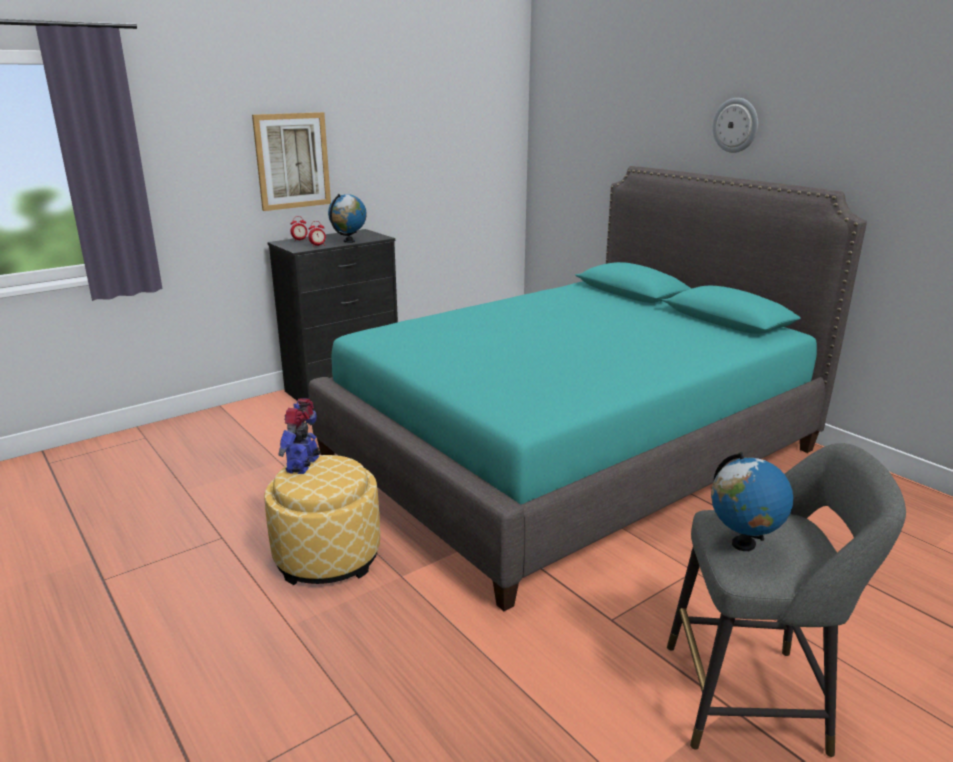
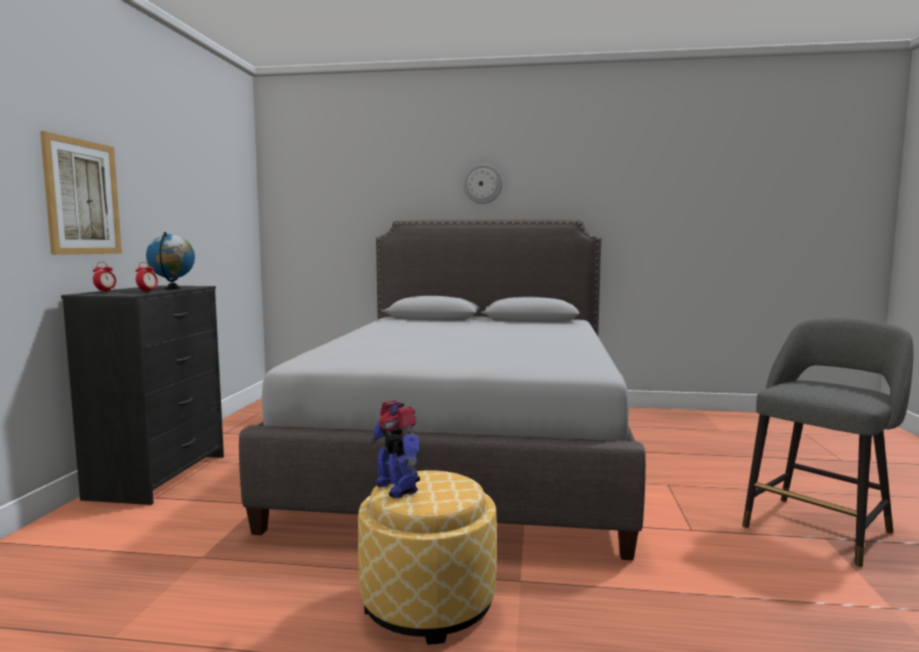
camera: 45 degrees left, 15 degrees down
(571, 453) = (468, 454): turquoise bed -> grey bed
(743, 544) = (826, 392): globe -> none

